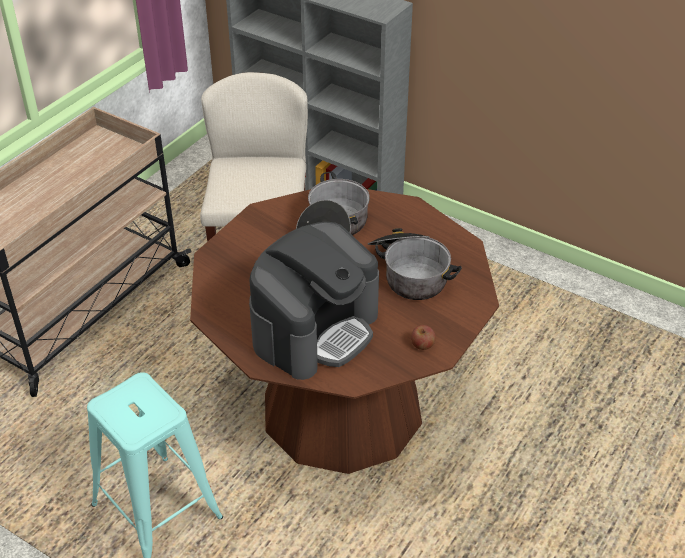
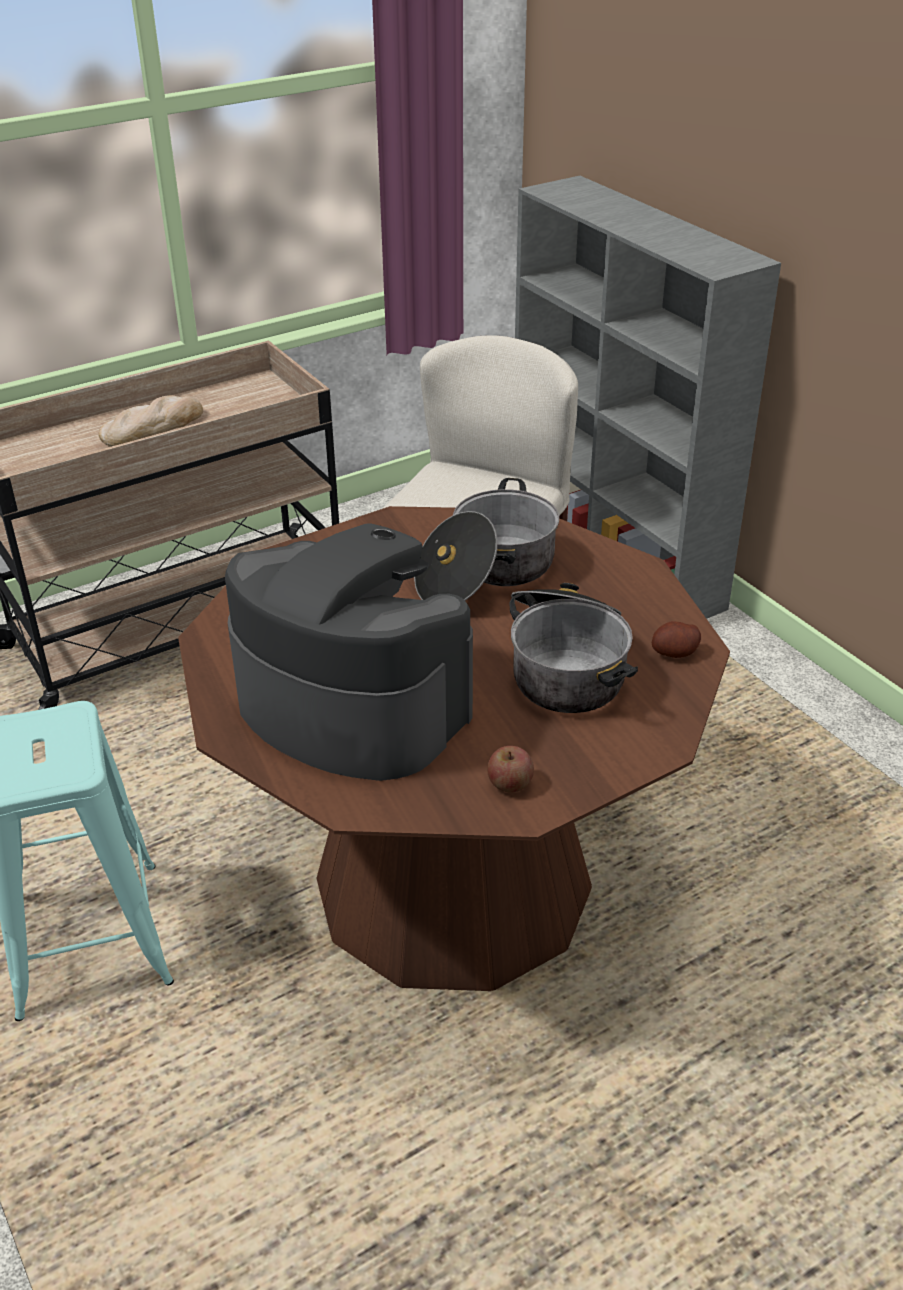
camera: 25 degrees right, 5 degrees down
(52, 186) = (152, 427): none -> bread
(315, 329) = (351, 706): coffee machine -> coffee machine turned 120 degrees counterclockwise
(457, 250) = (674, 653): none -> potato

